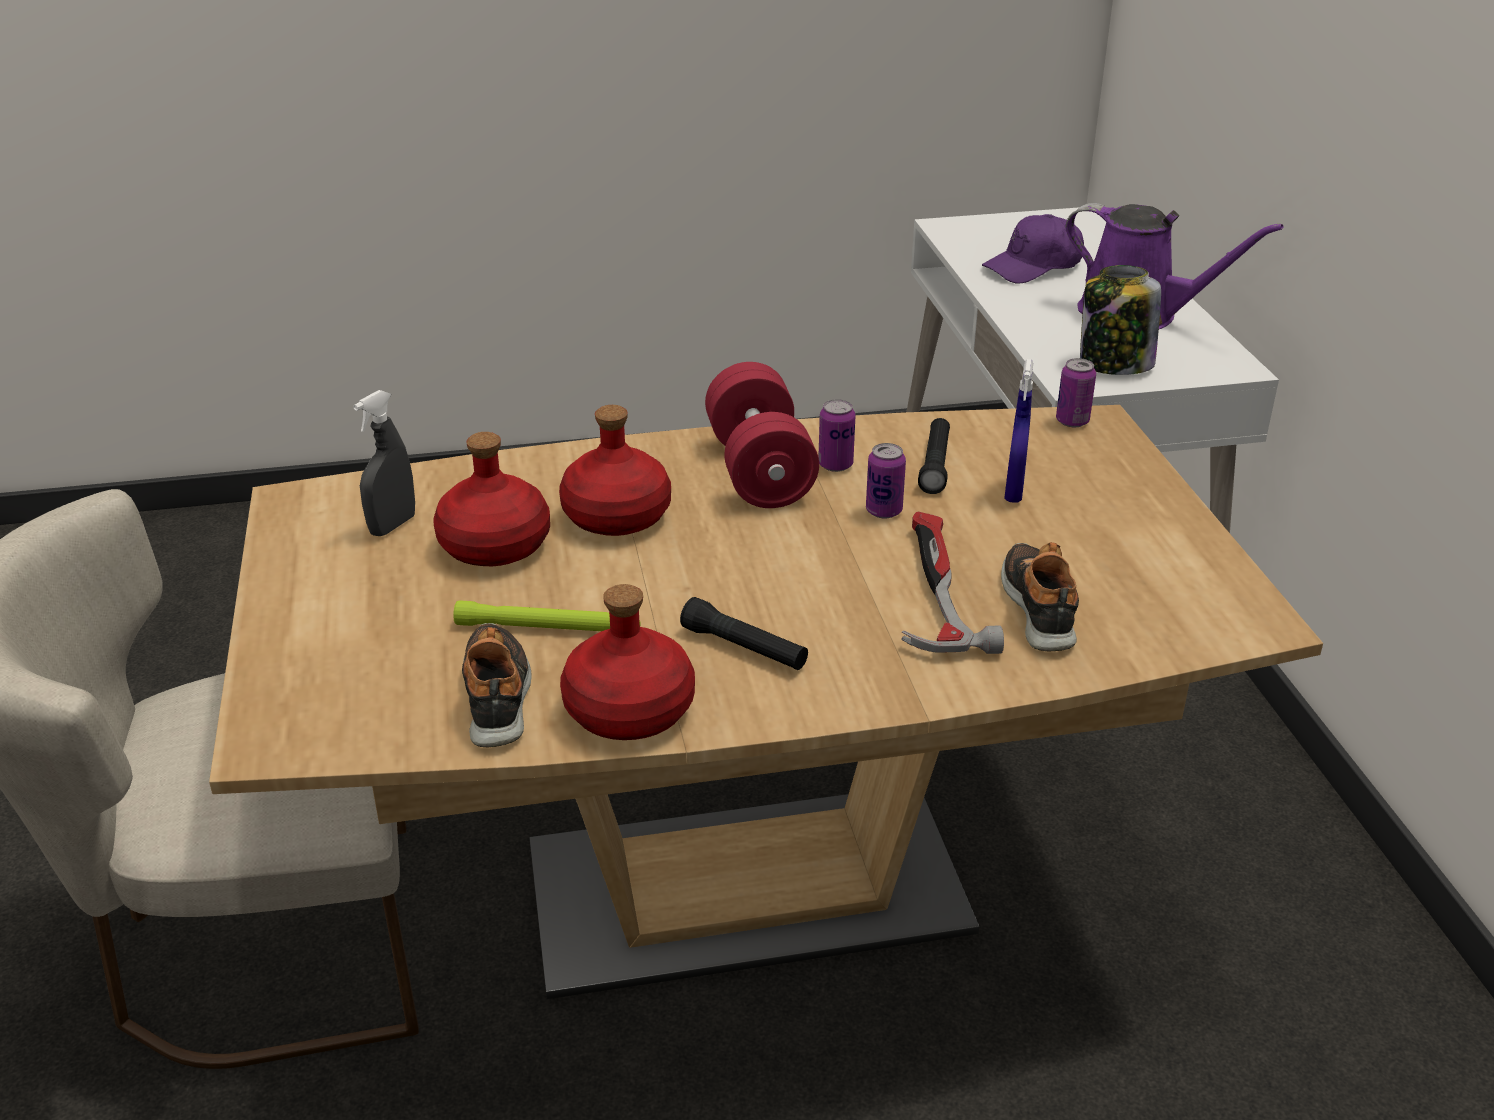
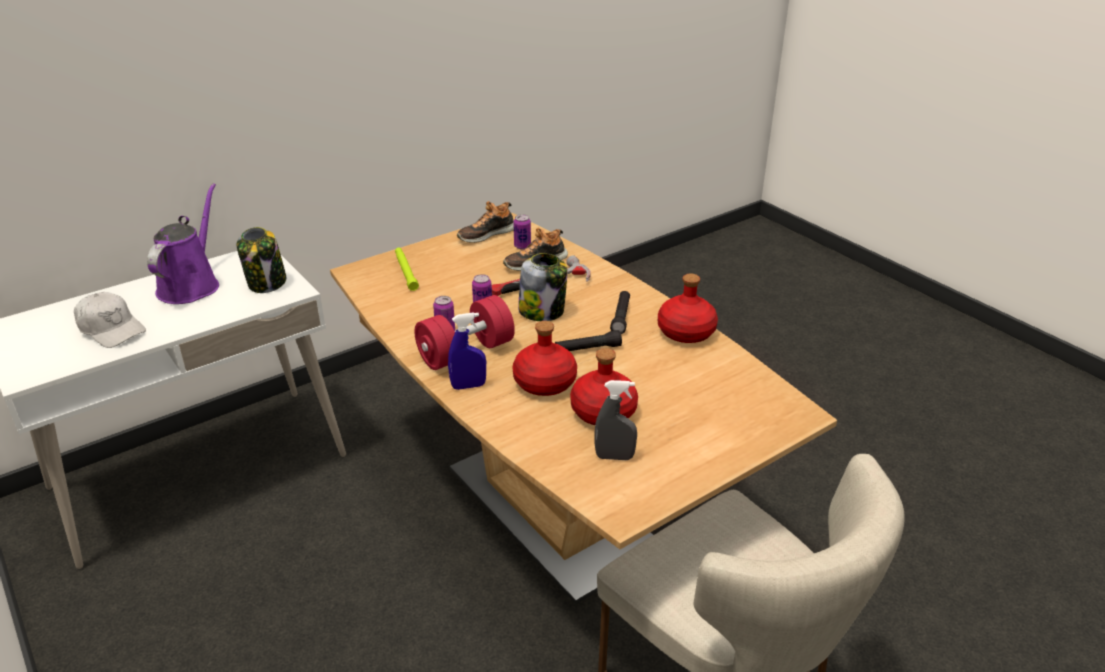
camera: 115 degrees left, 0 degrees up
(497, 696) = (711, 366): shoe -> shoe (486, 234)
(548, 628) = (653, 370): green flashlight -> green flashlight (405, 271)
(833, 568) = (542, 311): none -> jar
(935, 465) = (427, 305): black flashlight -> black flashlight (587, 349)
(1014, 492) = (441, 281): blue spray bottle -> blue spray bottle (468, 386)
(1033, 266) = (111, 329): purple cap -> white cap
(1072, 421) = (357, 278): can -> can (522, 246)

